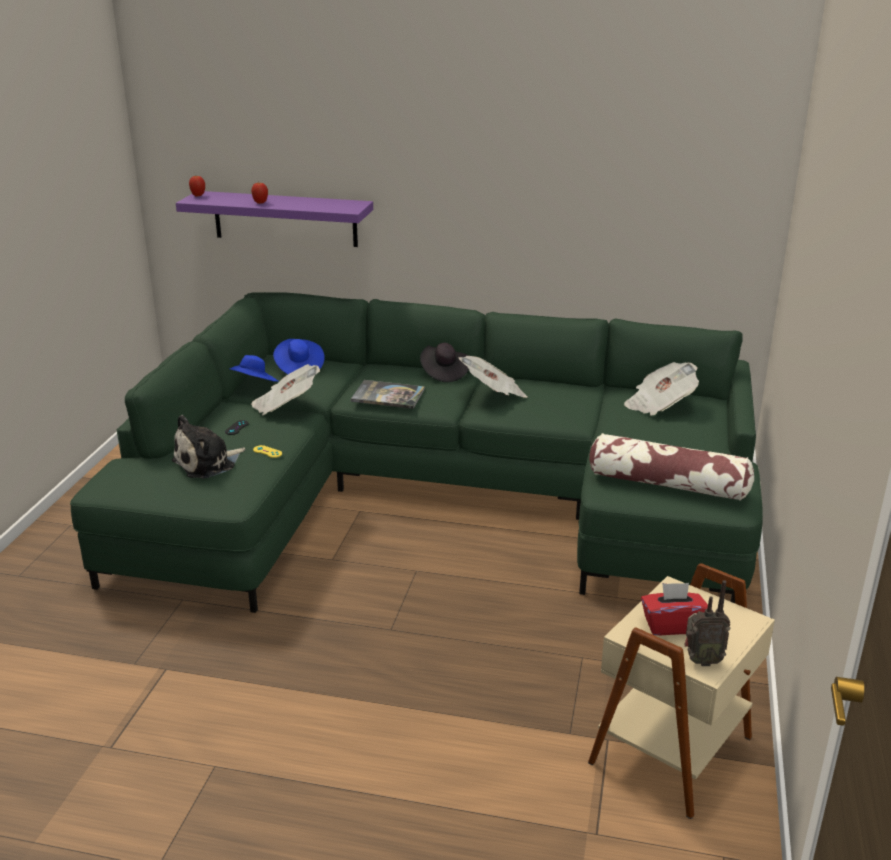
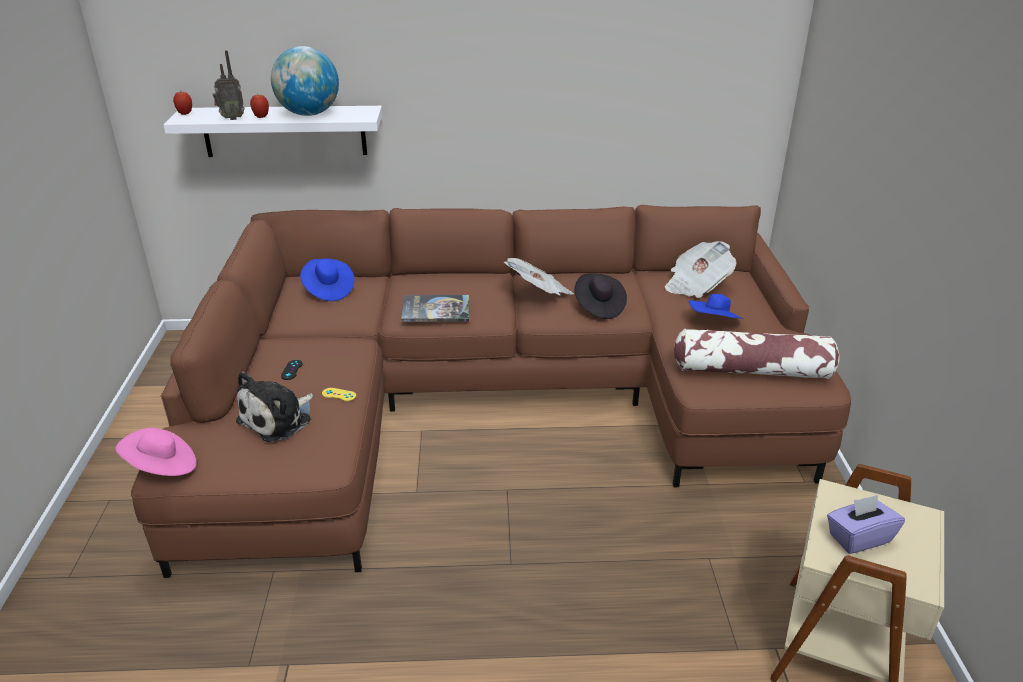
camera: 15 degrees left, 5 degrees up
(99, 485) = (162, 467): none -> pink hat
(253, 384) = (287, 314): blue hat -> blue hat (714, 324)
(285, 219) = (284, 131): purple shelf -> white shelf
(285, 406) = (333, 336): newspaper -> none
(303, 204) = (309, 114): none -> globe
(435, 496) = (490, 402): green sofa -> brown sofa
(444, 372) = (479, 276): black hat -> black hat (598, 307)
(672, 625) = (858, 537): red tissue box -> purple tissue box
(701, 660) = (910, 575): radio -> radio (231, 118)

